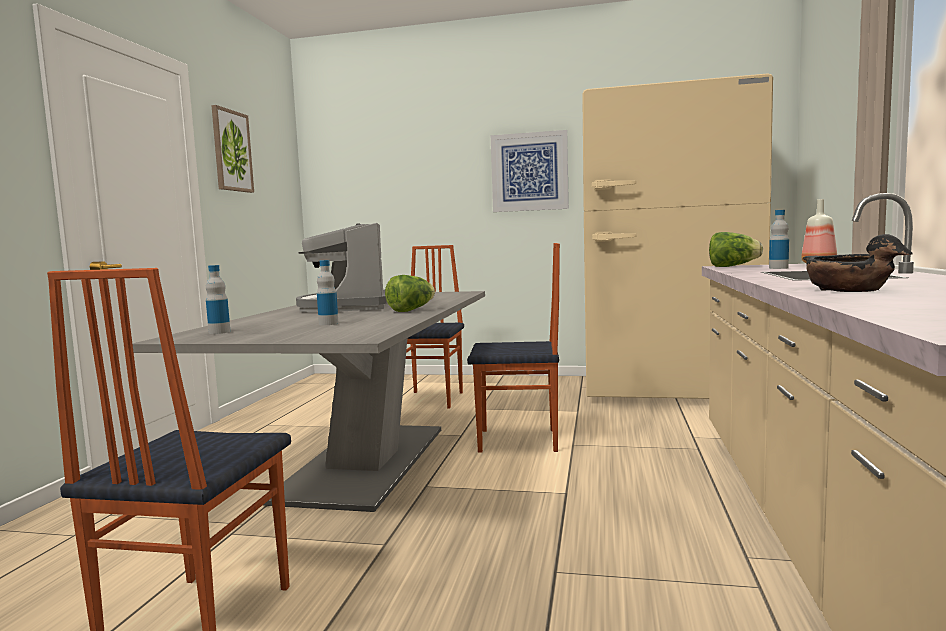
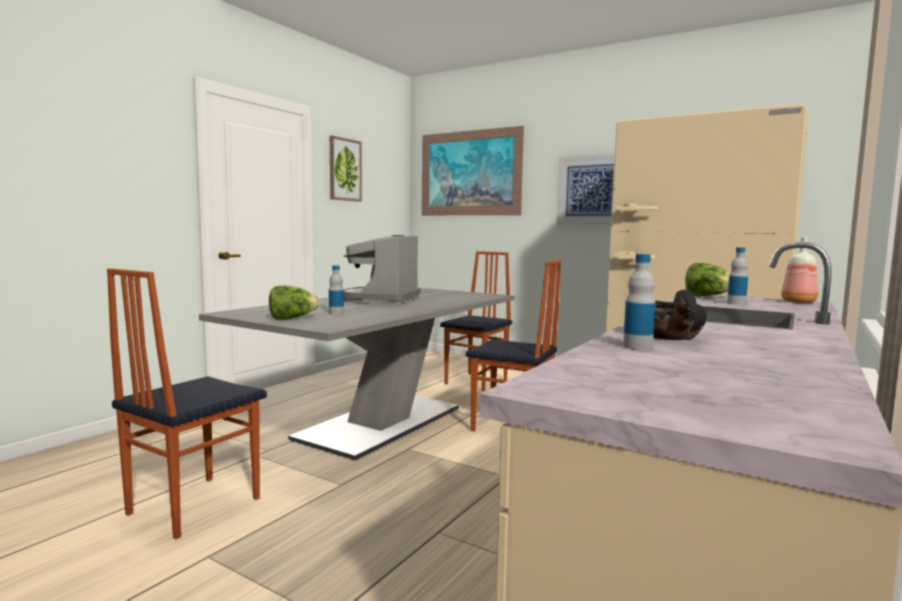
camera: 20 degrees right, 0 degrees up
(219, 332) = (260, 311): bottle -> bottle (637, 347)
(381, 157) = (470, 173): none -> picture
(411, 310) = (415, 308): lettuce -> lettuce (292, 318)

